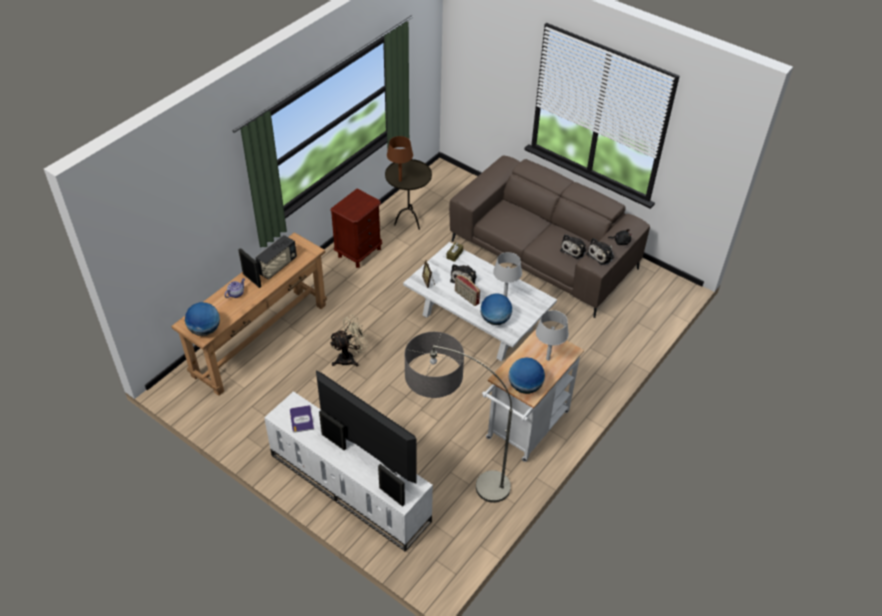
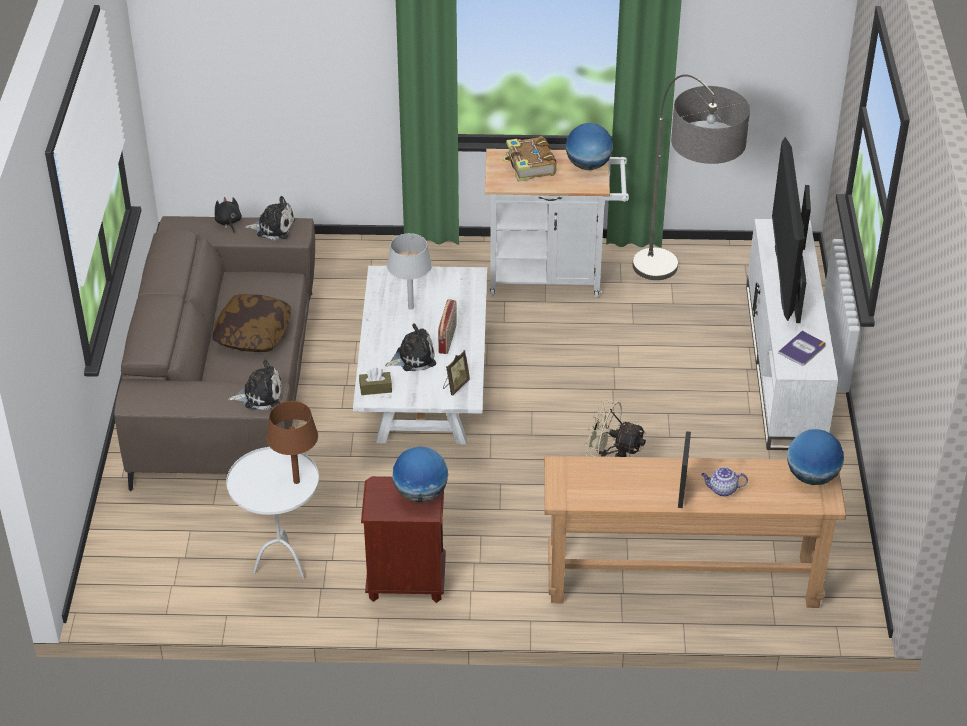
camera: 125 degrees left, 5 degrees down
(277, 266) = (628, 482): radio -> none
(408, 222) = (281, 565): brown side table -> white side table
(495, 320) = (460, 298): globe -> globe (421, 494)
(537, 235) = (253, 334): none -> pillow
(547, 359) = (530, 166): grey table lamp -> book
(574, 249) = (253, 288): plush toy -> plush toy (260, 395)

